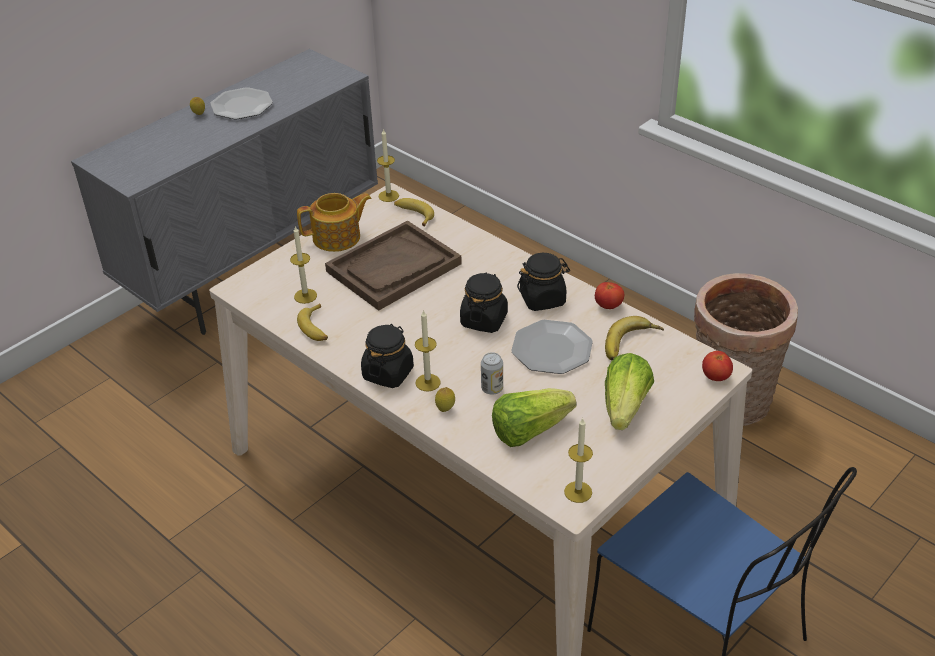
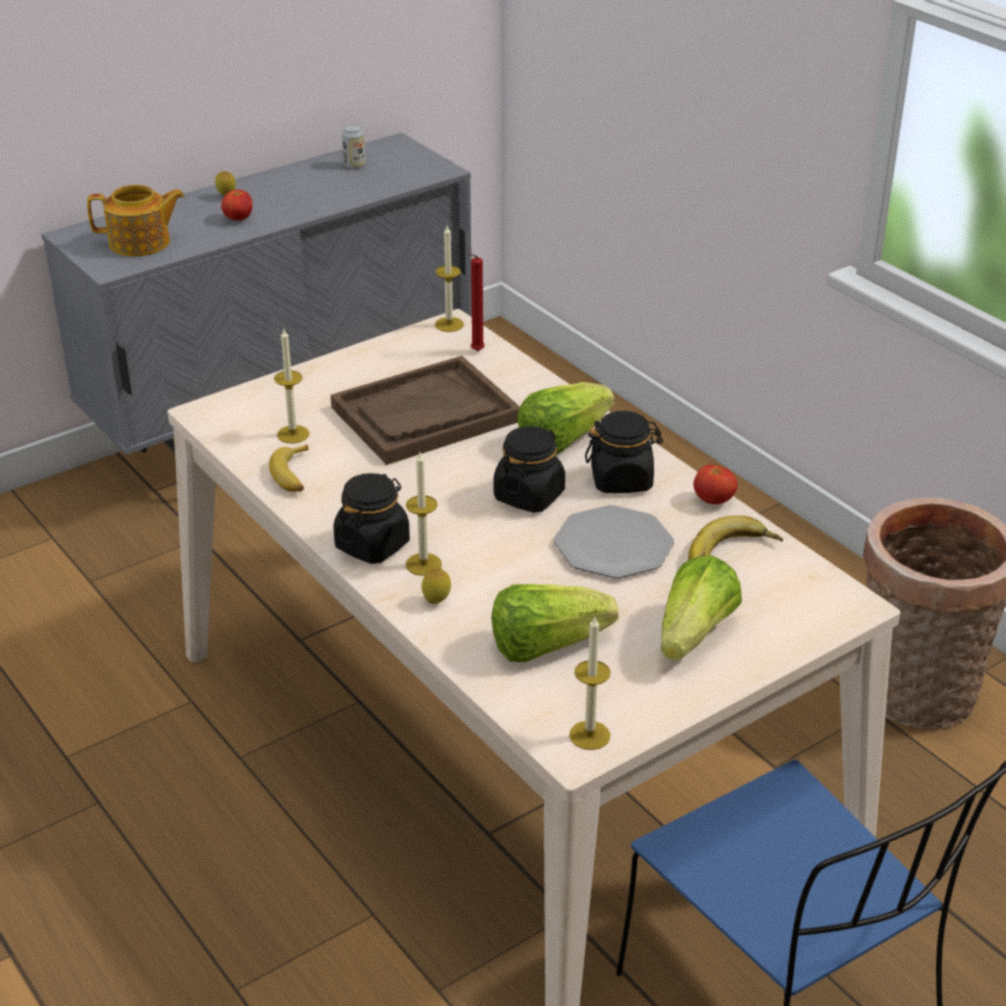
camera: 10 degrees right, 5 degrees down
(242, 105) = (287, 191): plate -> none
(338, 237) = (362, 368): teapot -> teapot (141, 243)
(413, 215) = (476, 352): banana -> red candle
(492, 388) = (511, 584): can -> can (354, 165)
(493, 274) = (562, 440): none -> lettuce
(715, 377) = (841, 614): tomato -> tomato (238, 219)

